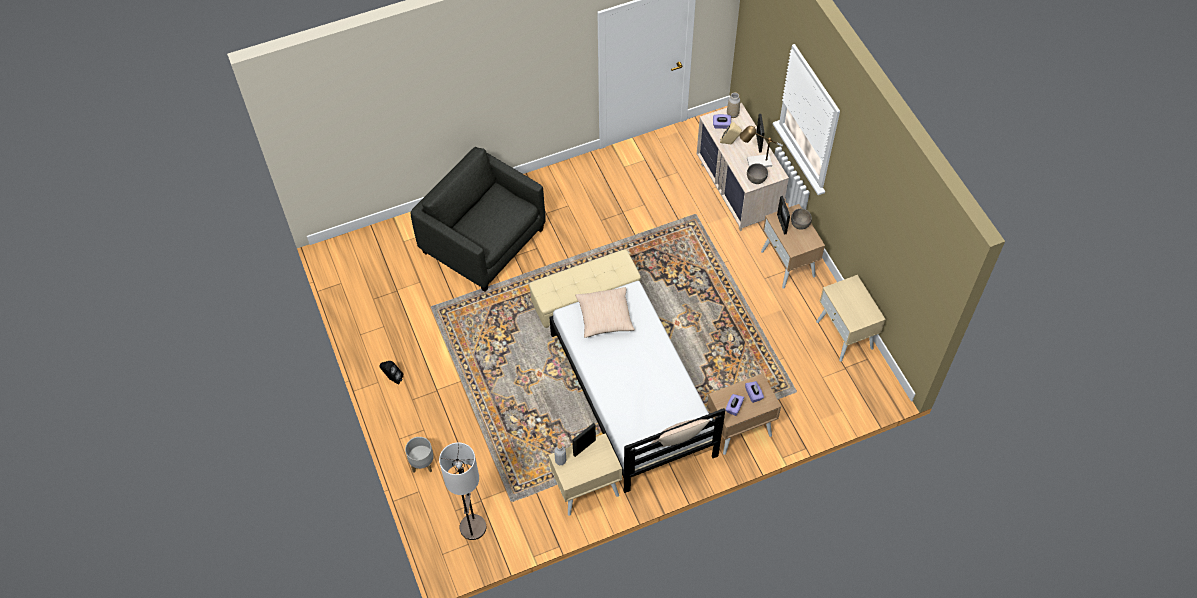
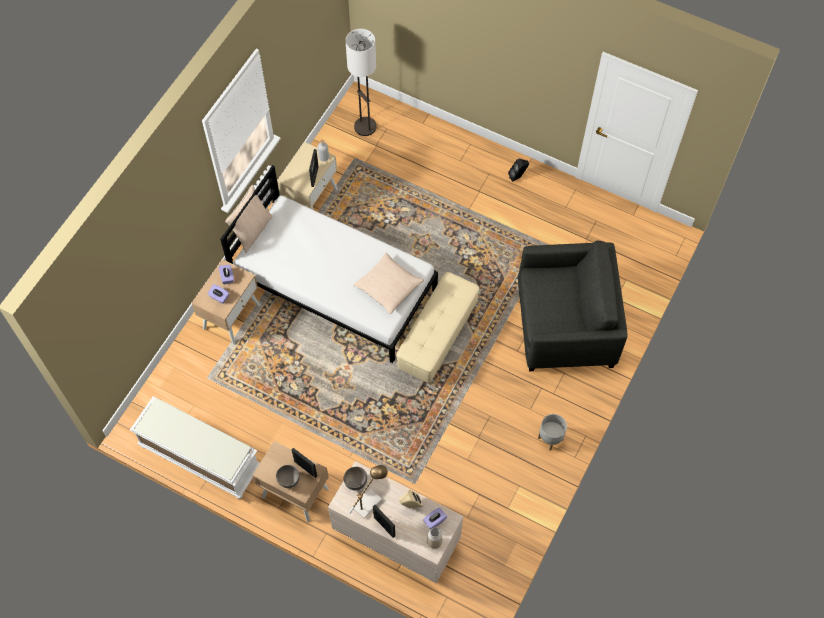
camera: 140 degrees right, 5 degrees up
(422, 463) = (438, 140): grey planter -> grey planter (550, 438)
(845, 335) = (199, 457): beige nightstand -> white bench

